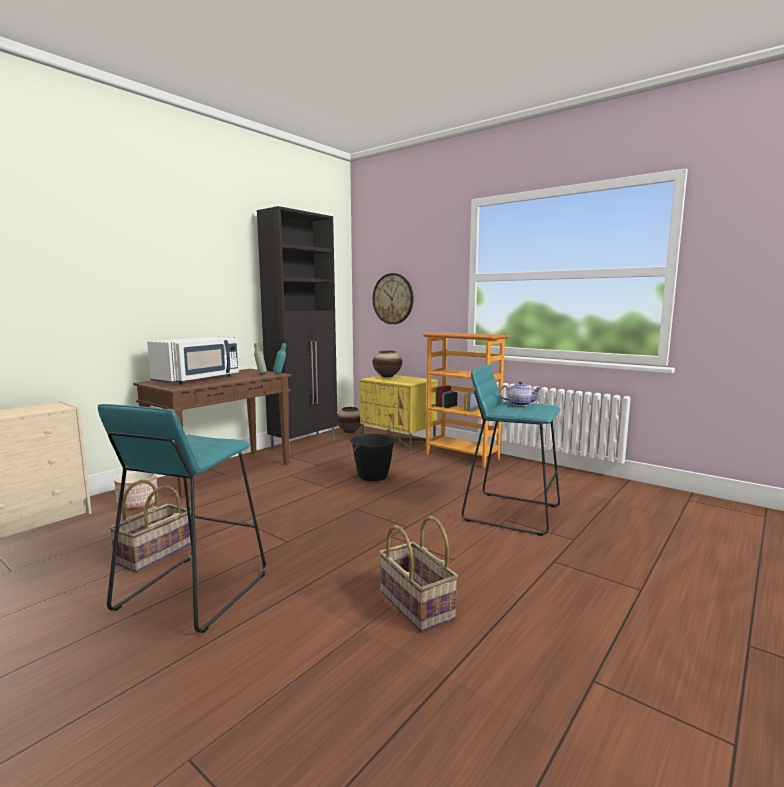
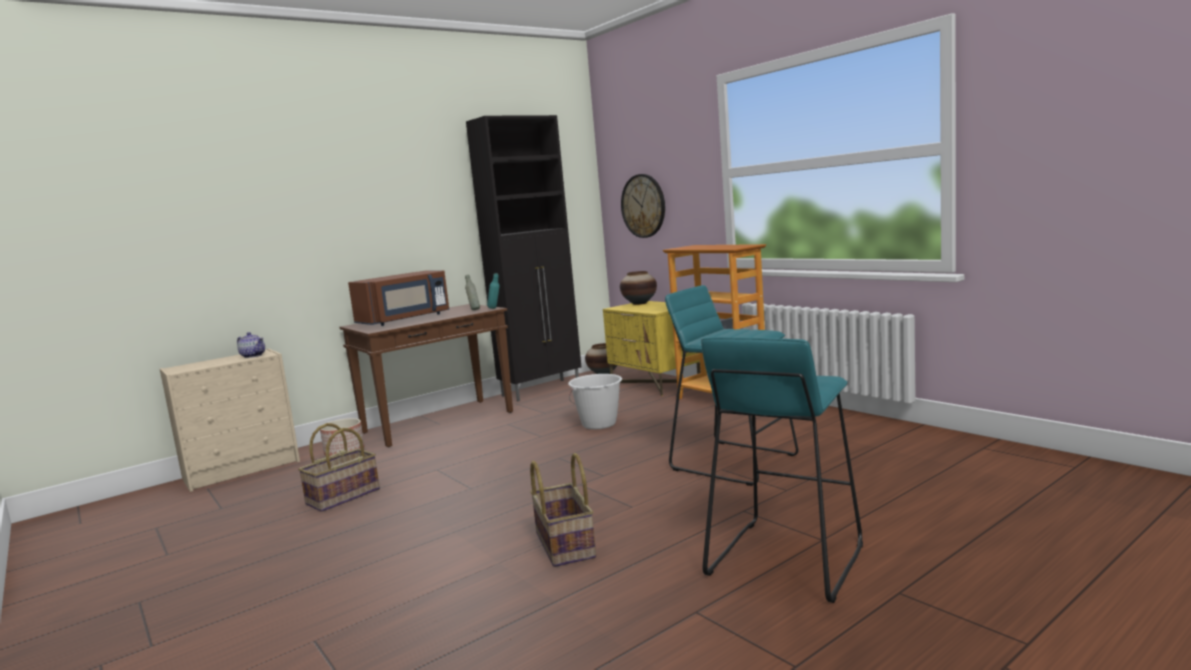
camera: 15 degrees right, 0 degrees up
(191, 592) = (363, 528): turquoise stool -> turquoise stool (784, 560)
(199, 379) = (405, 319): white microwave -> brown microwave
(373, 476) = (599, 424): black bucket -> white bucket
(519, 404) = (734, 331): teapot -> teapot (253, 356)

